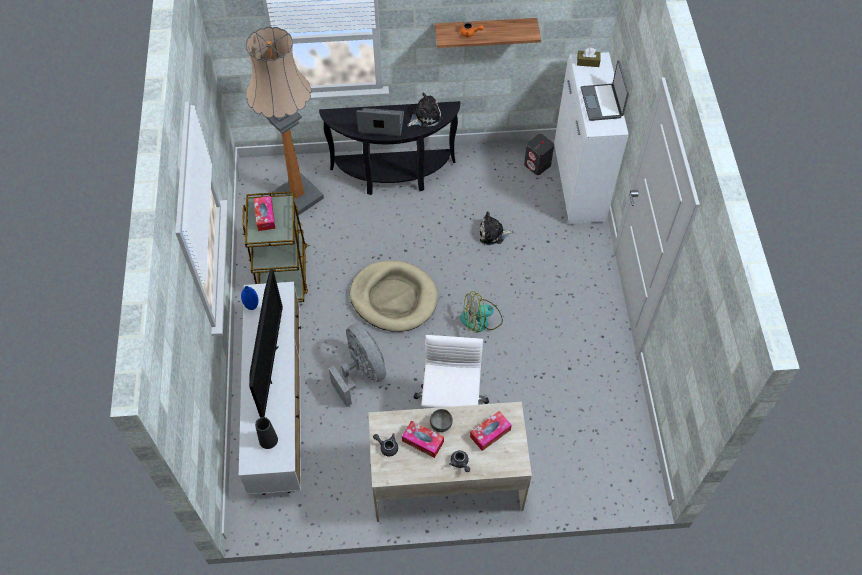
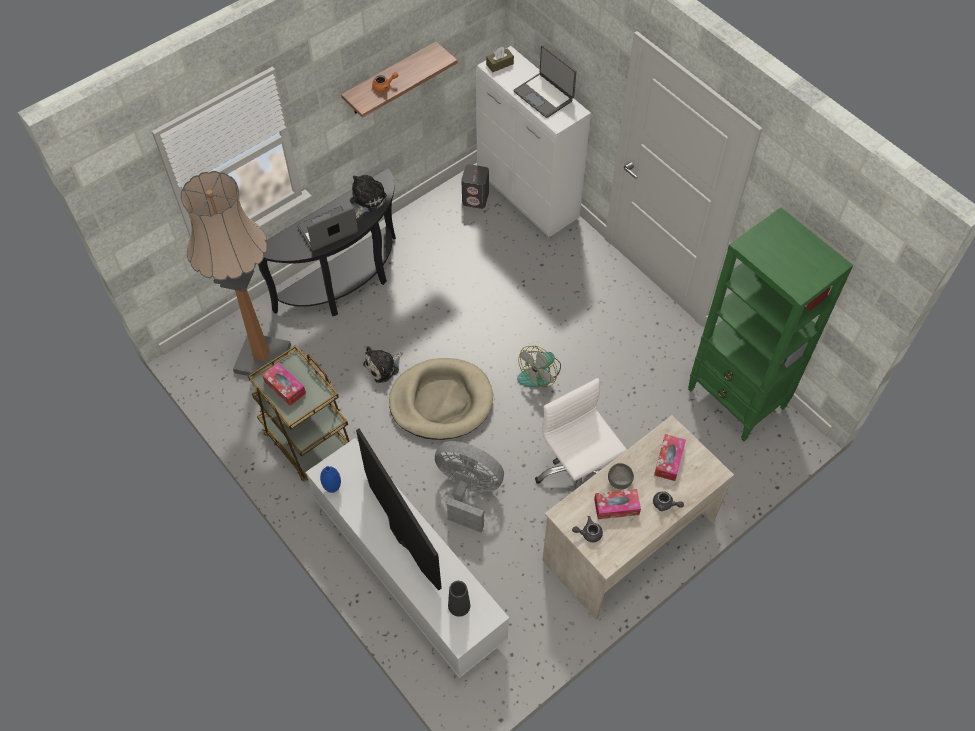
camera: 35 degrees left, 0 degrees up
(493, 234) = (486, 286): plush toy -> plush toy (383, 367)
(618, 432) = (737, 399): none -> green bookcase

